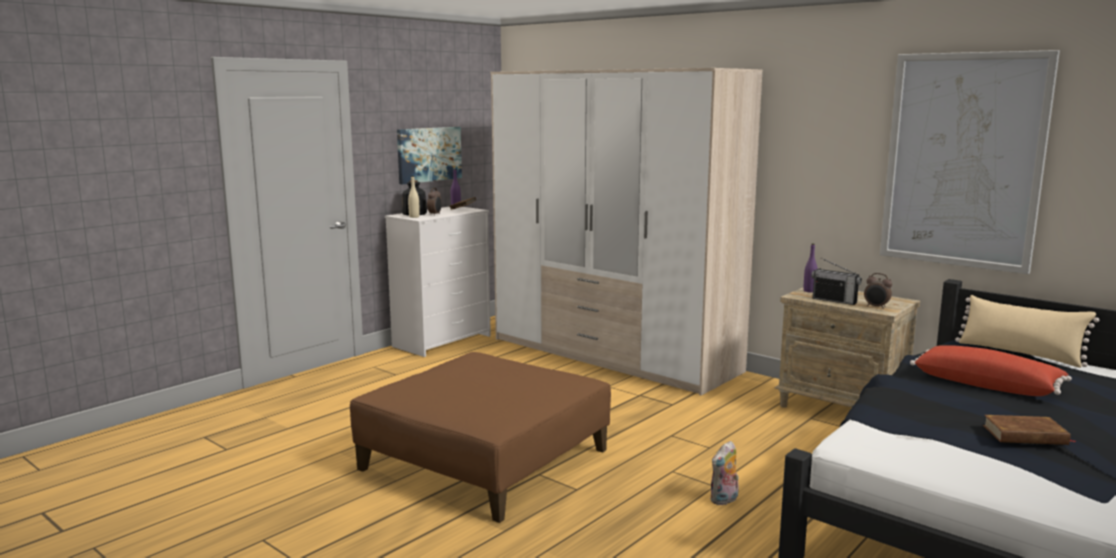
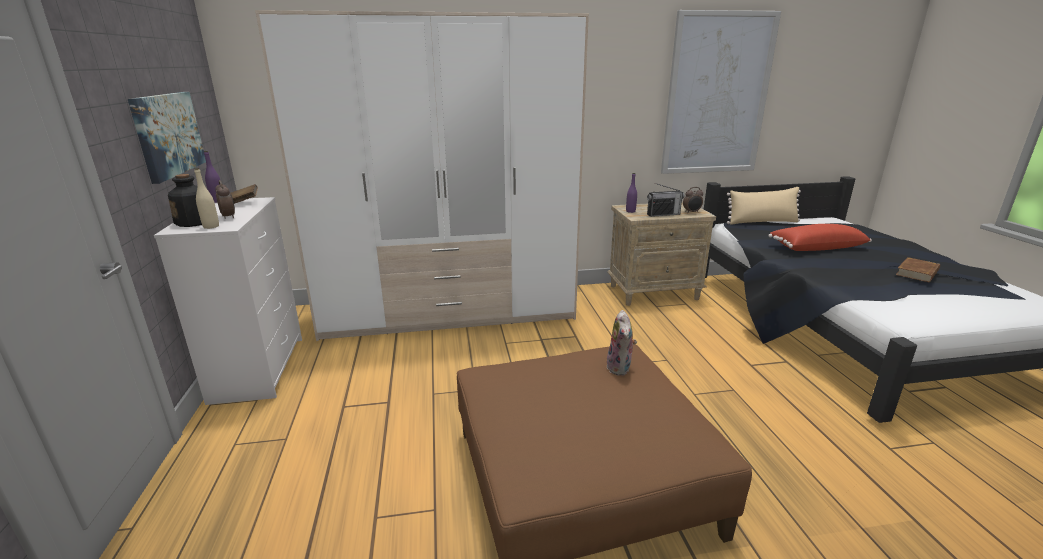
camera: 50 degrees left, 10 degrees up
(724, 500) = (761, 397): plush toy -> plush toy (620, 368)

